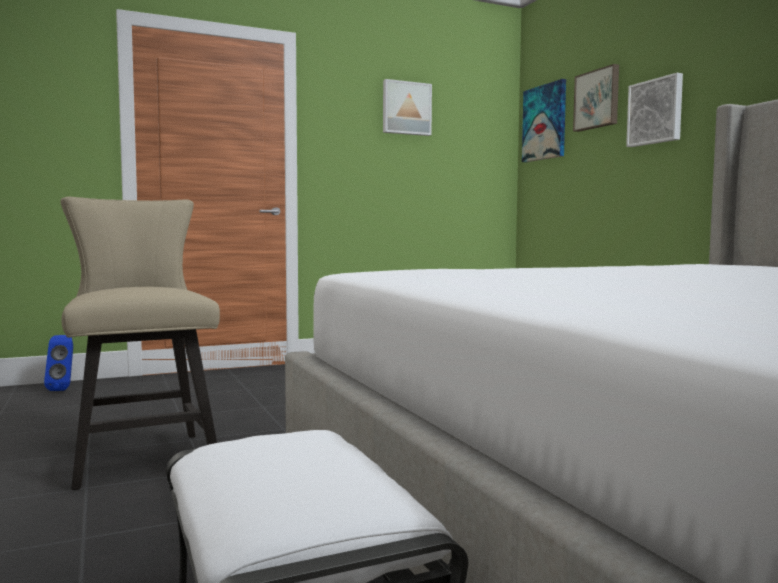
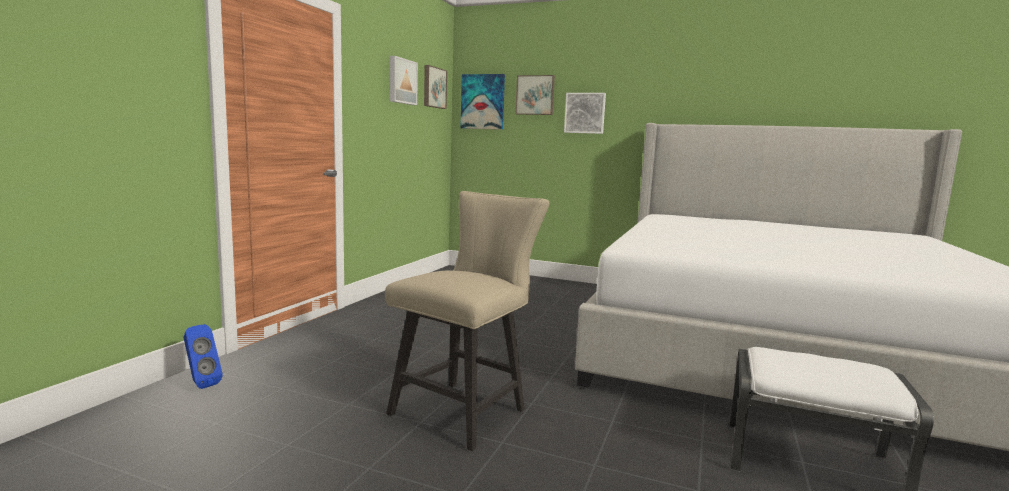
camera: 45 degrees left, 5 degrees up
(142, 455) = (465, 409): beige chair -> beige chair turned 105 degrees clockwise
(473, 113) = (433, 87): none -> picture

